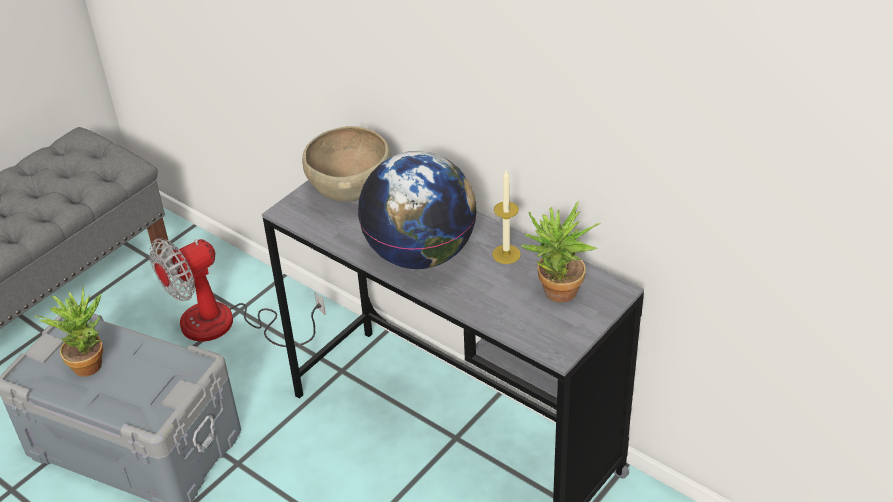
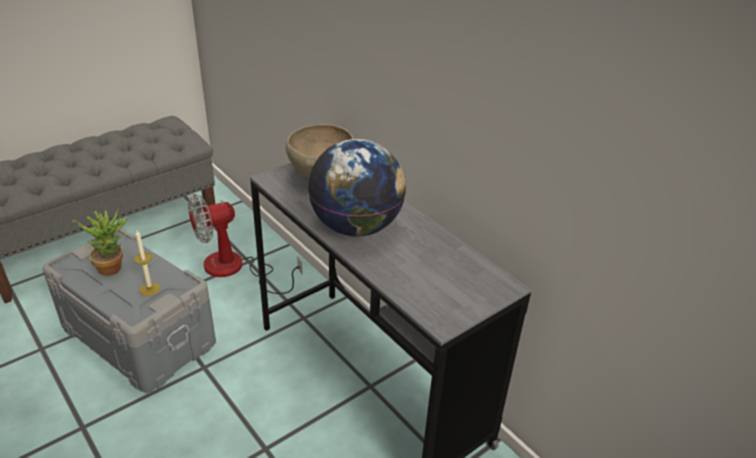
camera: 10 degrees right, 5 degrees down
(506, 254) = (424, 240): candle -> candle (150, 289)
(556, 295) = (455, 279): potted plant -> none

